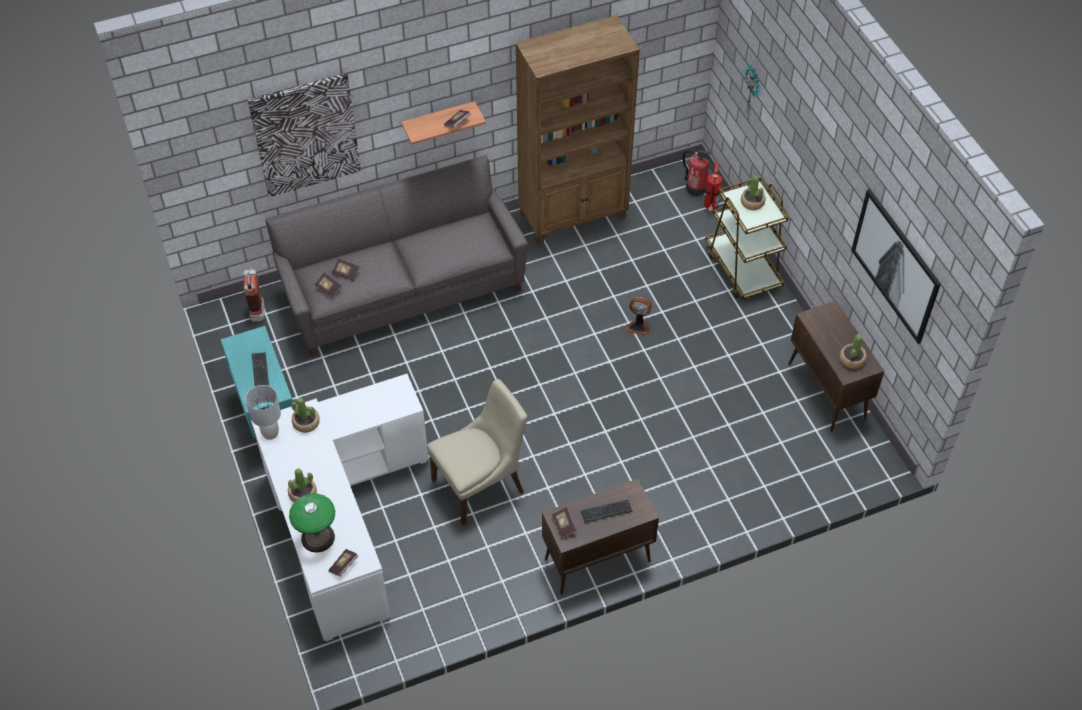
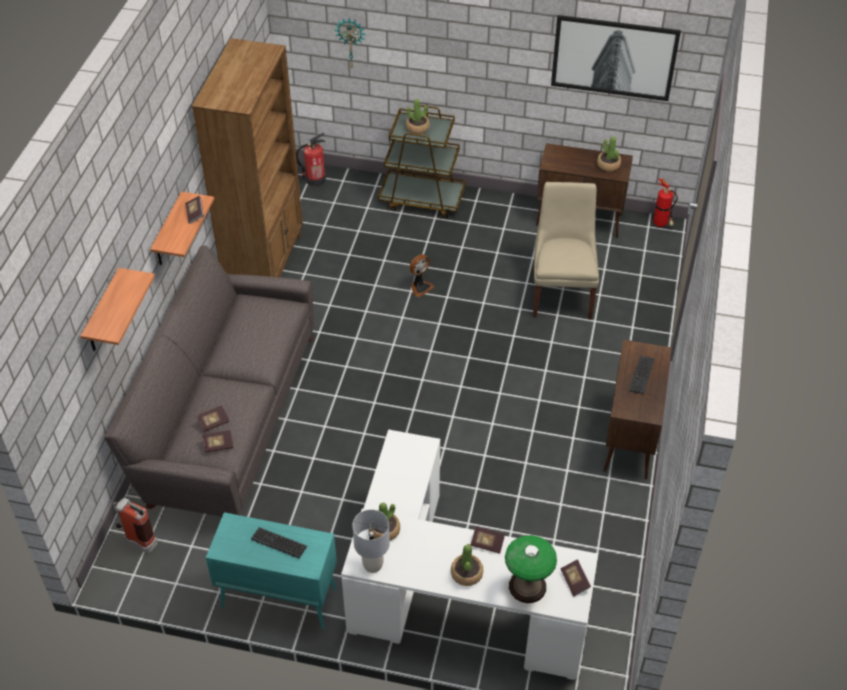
camera: 55 degrees left, 5 degrees down
(306, 135) = (103, 313): picture -> shelf
(480, 484) = (493, 474): beige chair -> beige chair (561, 292)
(564, 525) = (635, 409): book -> book (487, 543)
(710, 207) = (344, 182): fire extinguisher -> fire extinguisher (661, 225)

